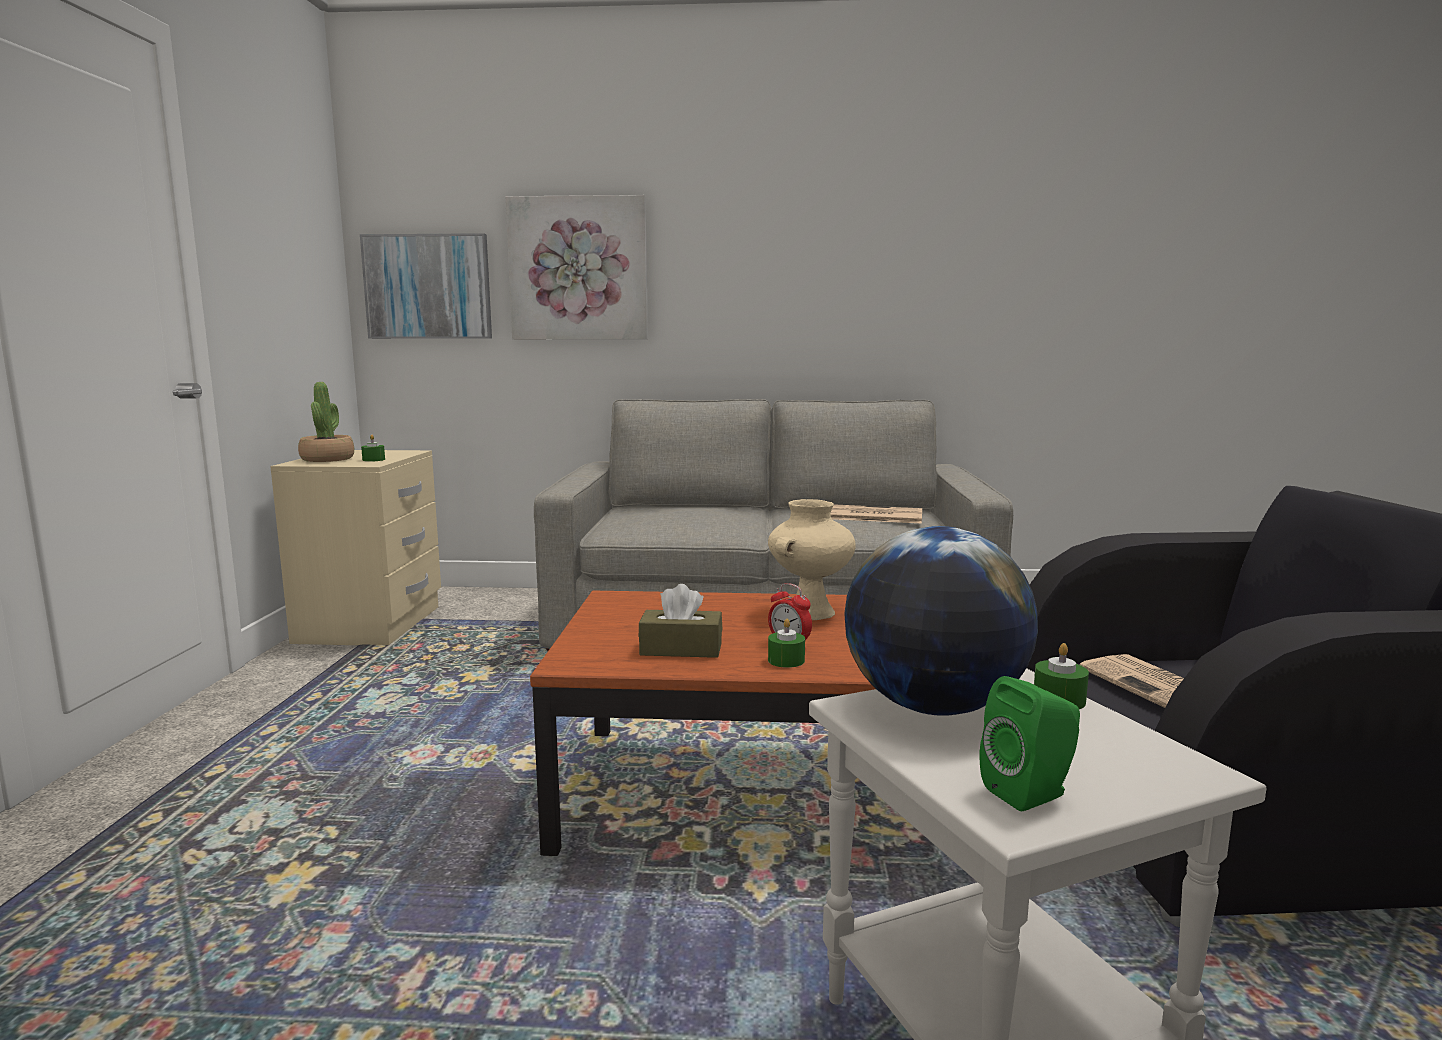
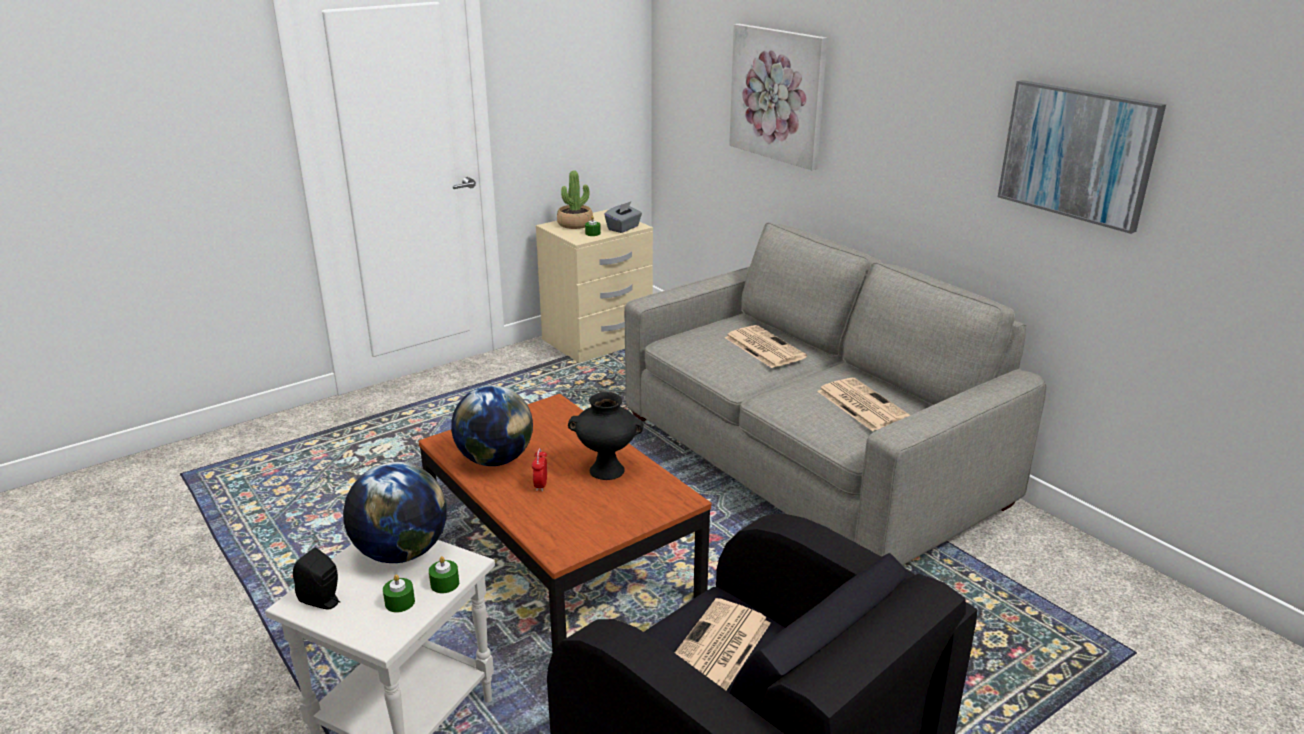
camera: 50 degrees right, 15 degrees up
(400, 454) = (623, 228): none -> grey tissue box
(428, 287) = (690, 88): picture -> picture (1077, 153)
(681, 649) = (495, 459): brown tissue box -> globe
(705, 512) = (763, 347): none -> newspaper
(786, 660) = (513, 494): green candle -> green candle (400, 602)
(810, 612) = (608, 470): beige vase -> black vase
(1031, 793) = (323, 601): green speaker -> black speaker

